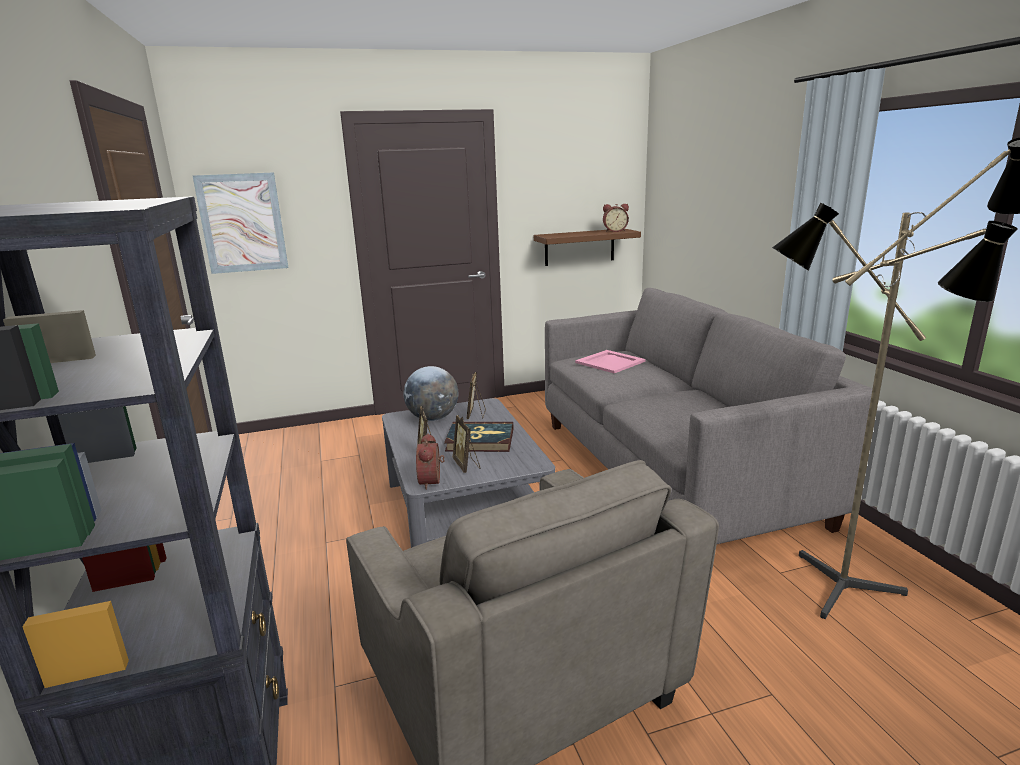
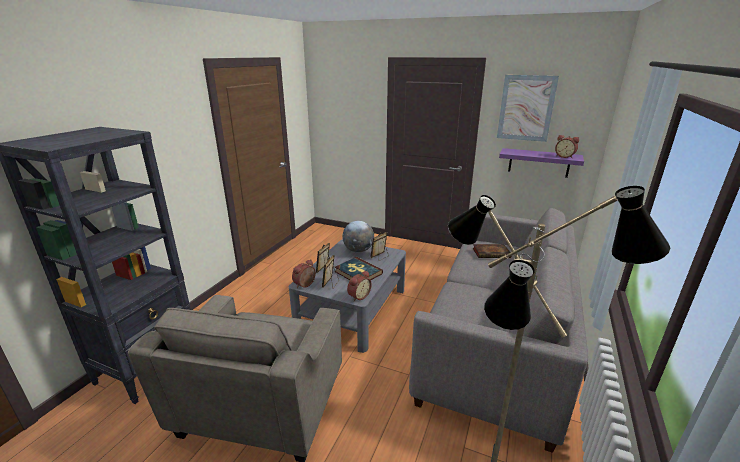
camera: 40 degrees right, 5 degrees up
(242, 223) = (333, 116): picture -> picture (526, 108)
(528, 462) = (358, 296): none -> alarm clock
(579, 247) = (539, 162): brown shelf -> purple shelf
(610, 362) = (492, 253): pink tray -> book

